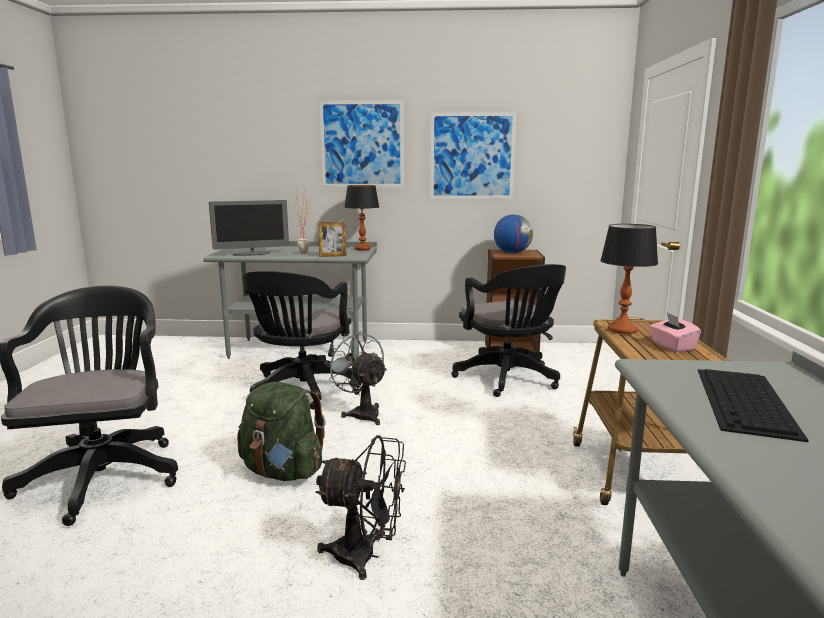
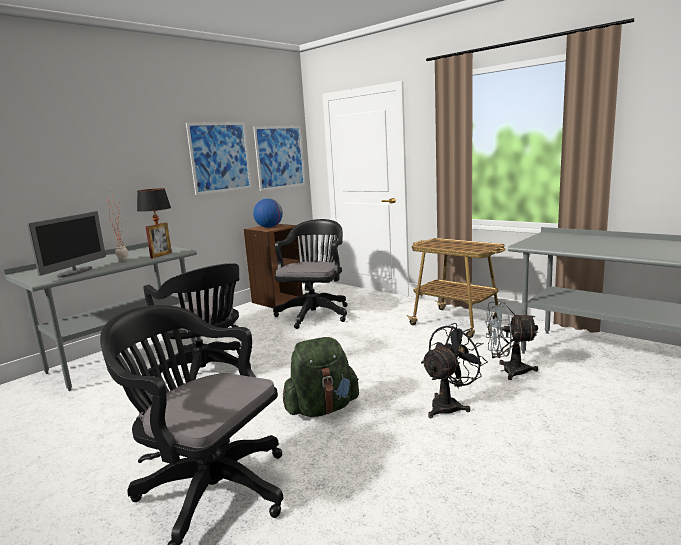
camera: 50 degrees left, 0 degrees up
(362, 144) = (132, 152): picture -> picture (280, 157)
(362, 413) = (282, 364): grey fan -> grey fan (508, 371)
(509, 379) = (315, 313): black office chair -> black office chair turned 90 degrees counterclockwise
(623, 329) = (435, 245): table lamp -> none
(672, 346) = (469, 245): pink tissue box -> none
(746, 402) = (576, 243): keyboard -> none

